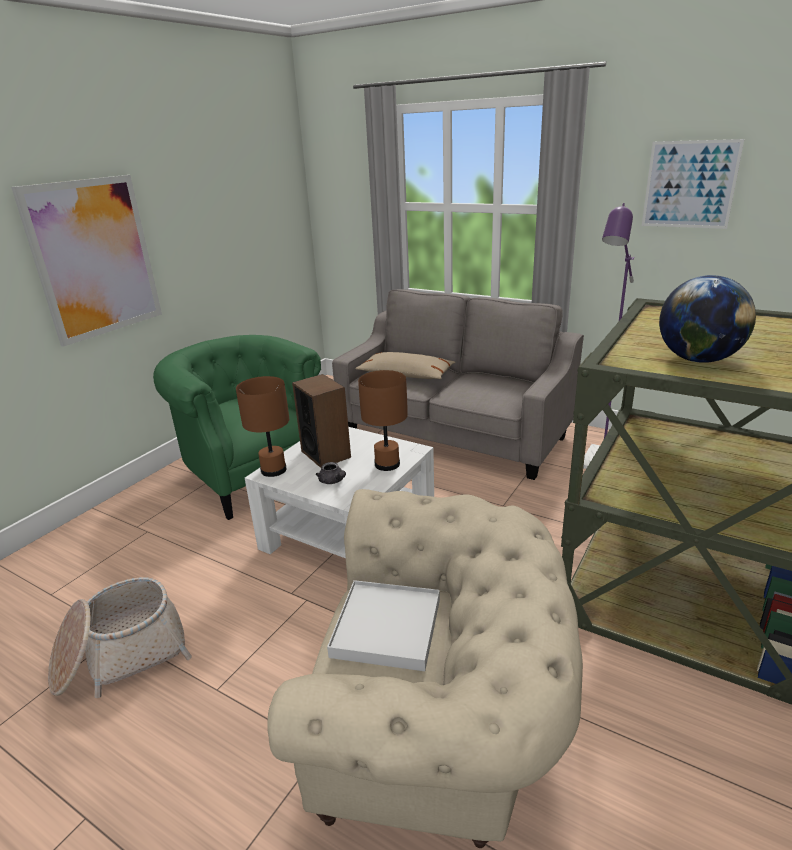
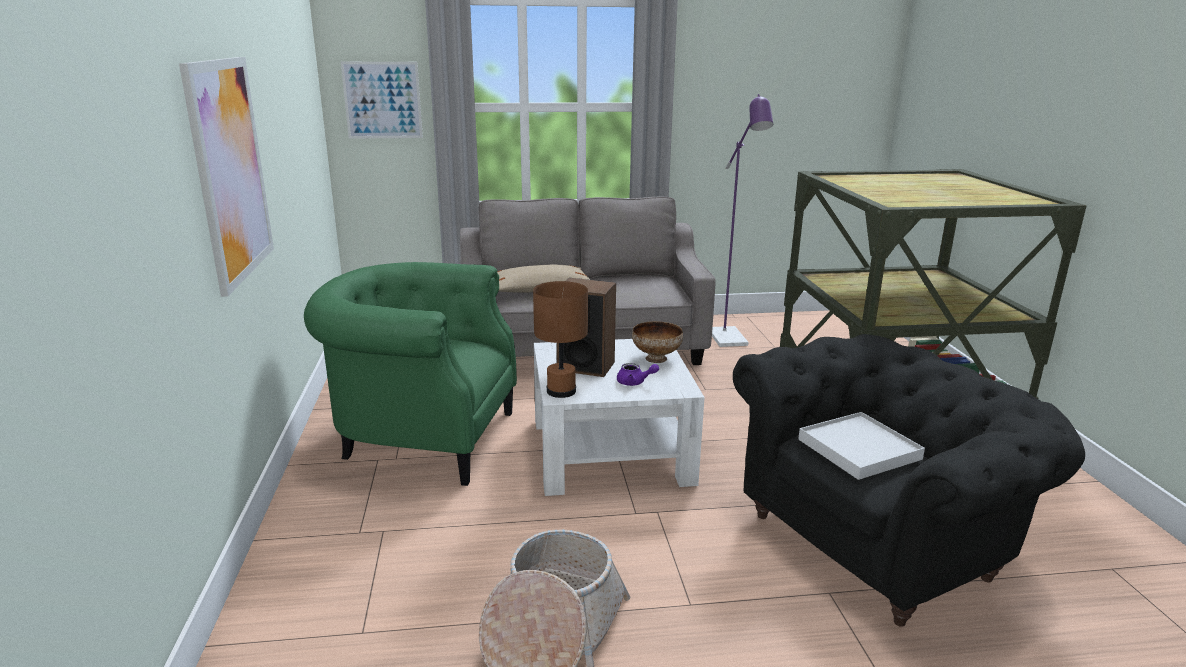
camera: 40 degrees left, 5 degrees down
(333, 481) = (634, 382): grey teapot -> purple teapot
(387, 464) = (657, 358): brown table lamp -> bowl
(439, 730) = (880, 540): beige armchair -> black armchair
(689, 185) = (756, 82): picture -> picture (382, 100)
(698, 360) = (926, 198): globe -> none

